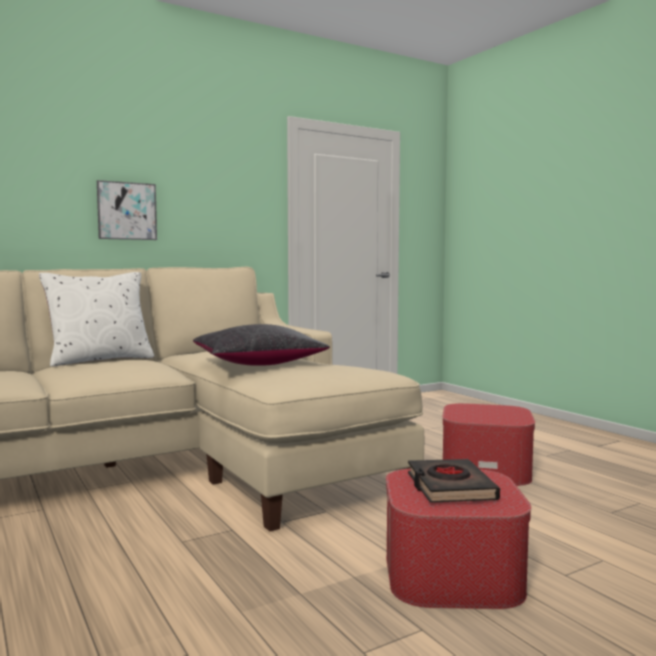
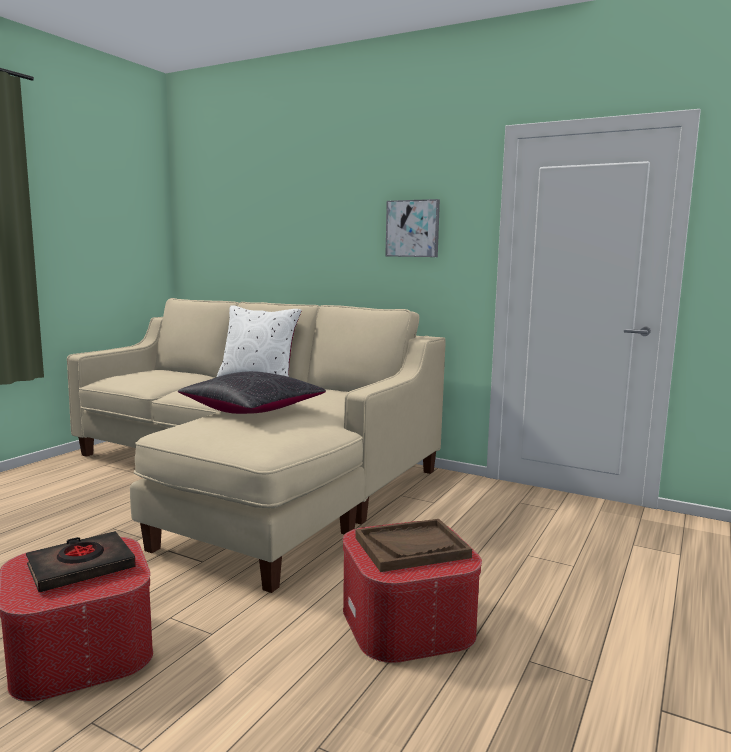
camera: 60 degrees right, 5 degrees up
(126, 211) = (335, 250): picture -> picture (413, 228)
(486, 413) = (412, 547): none -> brown tray

